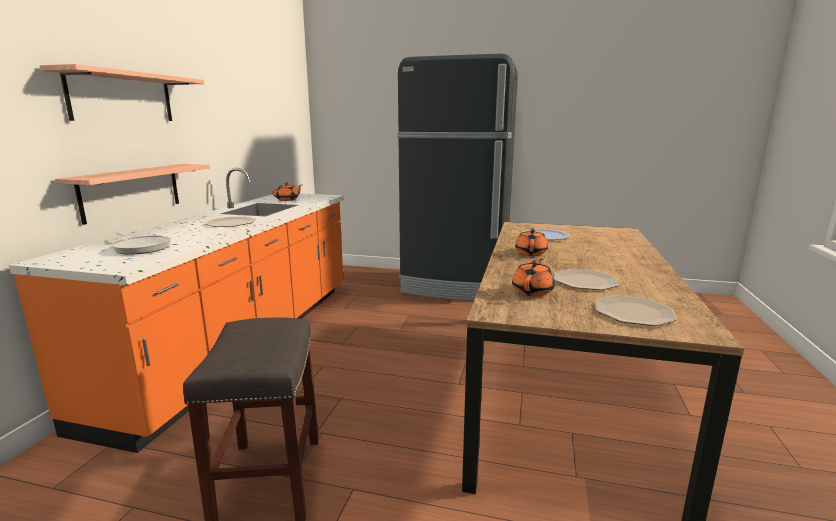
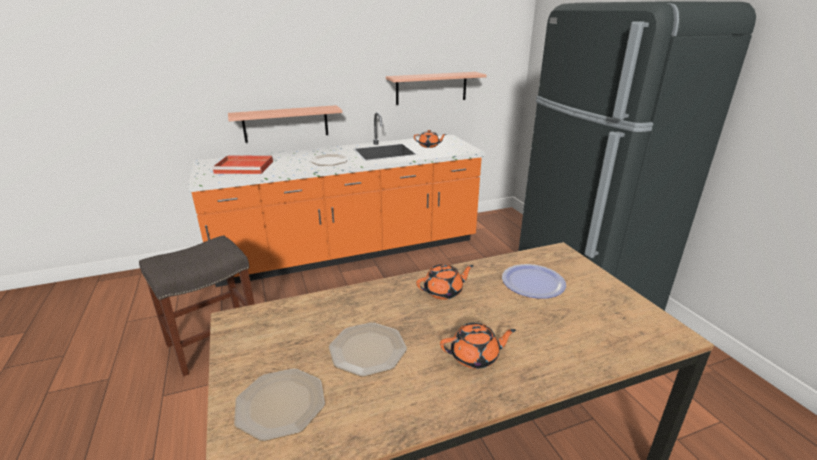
camera: 55 degrees right, 10 degrees up
(122, 97) = (283, 57): shelf -> shelf (431, 88)
(141, 247) = (245, 167): frying pan -> red tray
(533, 291) = (306, 325): orange teapot -> orange teapot (475, 357)

